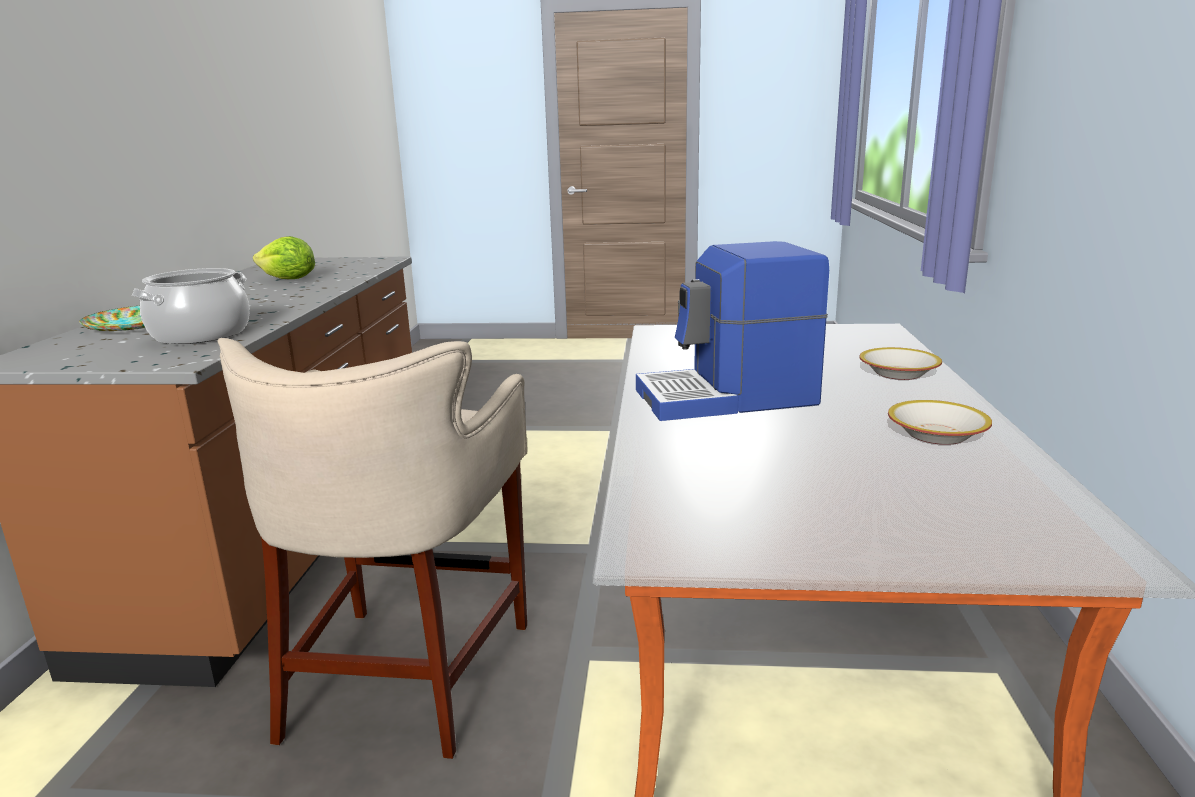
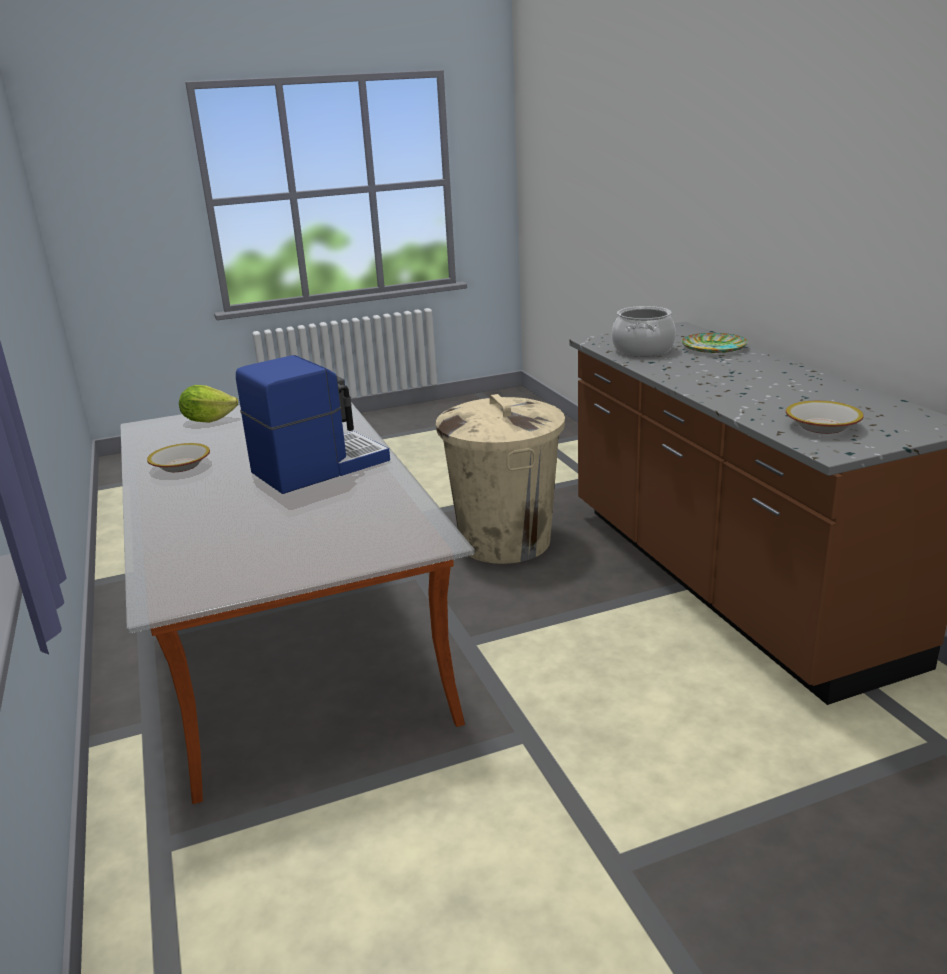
camera: 155 degrees right, 5 degrees up
(288, 280) = (791, 398): lettuce -> lettuce (208, 420)
(408, 674) = (505, 541): beige stool -> beige trash can
(899, 373) = (177, 519): bowl -> bowl (821, 426)

